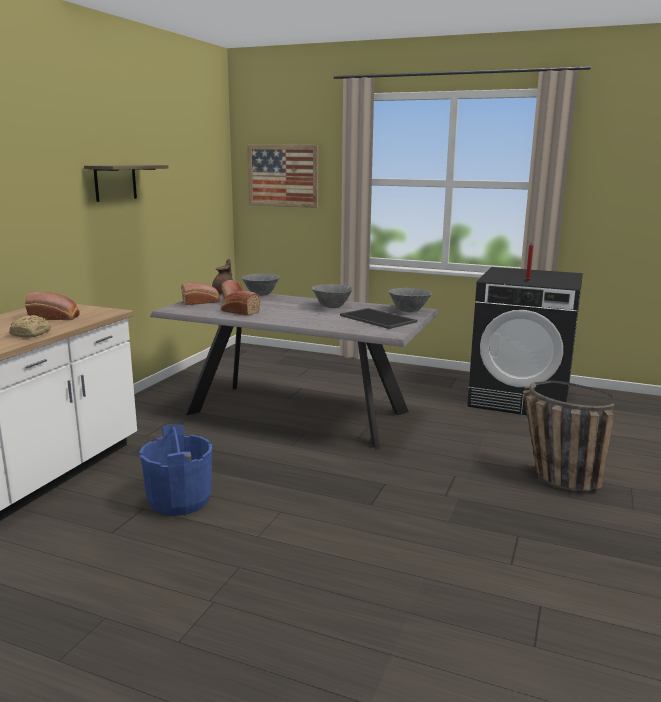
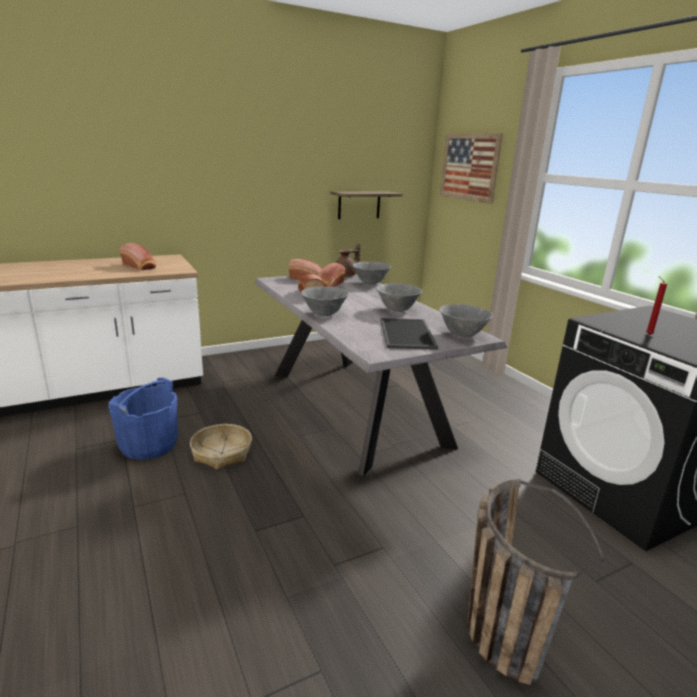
camera: 40 degrees right, 5 degrees up
(31, 334) = (90, 274): bread -> none
(115, 182) = (269, 161): shelf -> shelf (359, 205)
(255, 479) = (221, 453): none -> basket
(293, 321) = (324, 314): none -> grey bowl

